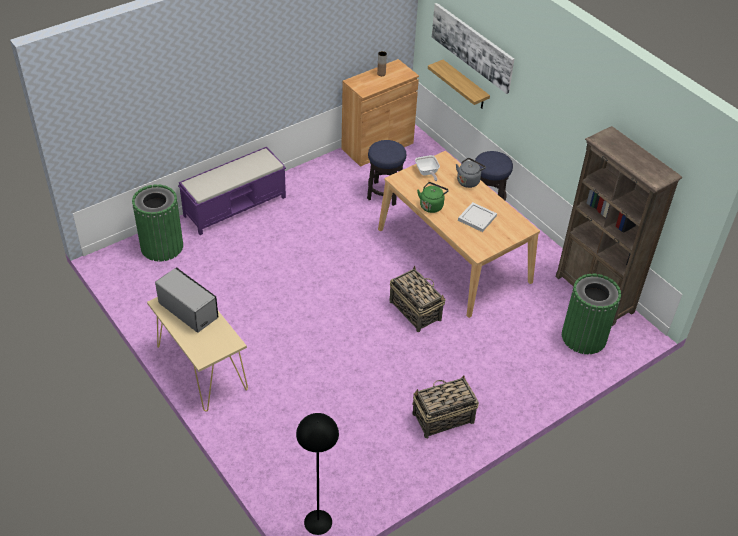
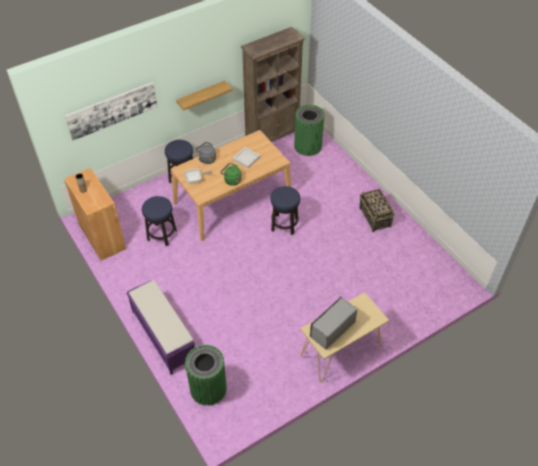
camera: 85 degrees left, 5 degrees up
(317, 522) = (458, 282): black floor lamp -> none
(415, 310) = (284, 225): basket -> stool
(465, 85) = (116, 139): shelf -> shelf (201, 96)

